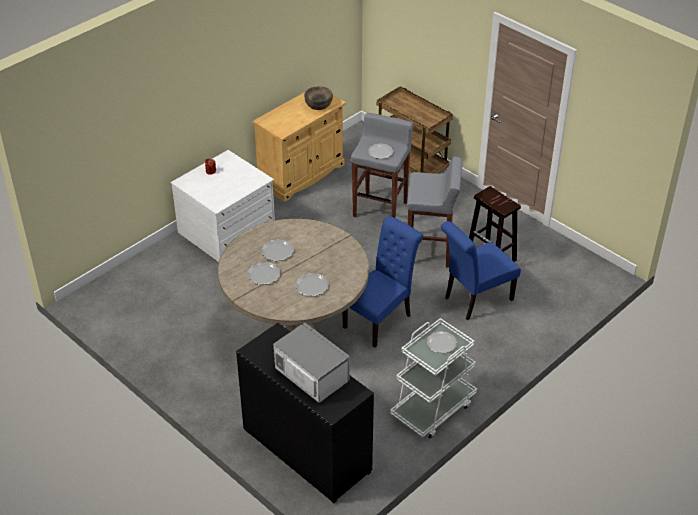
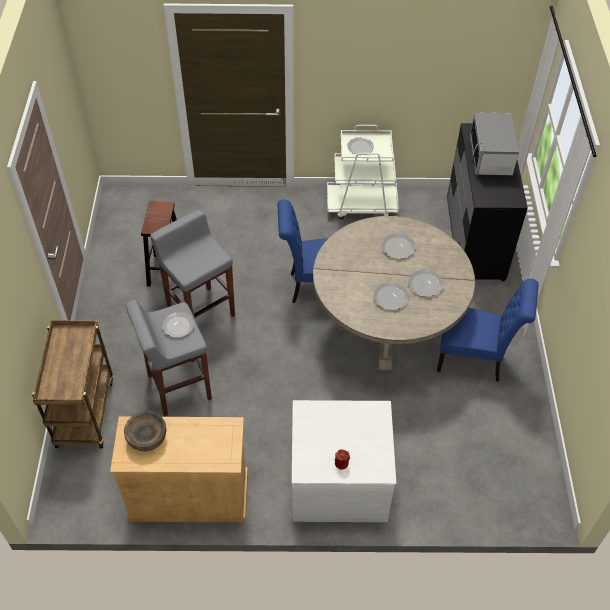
camera: 135 degrees left, 10 degrees up
(474, 300) = (230, 249): blue chair -> blue chair (475, 360)

